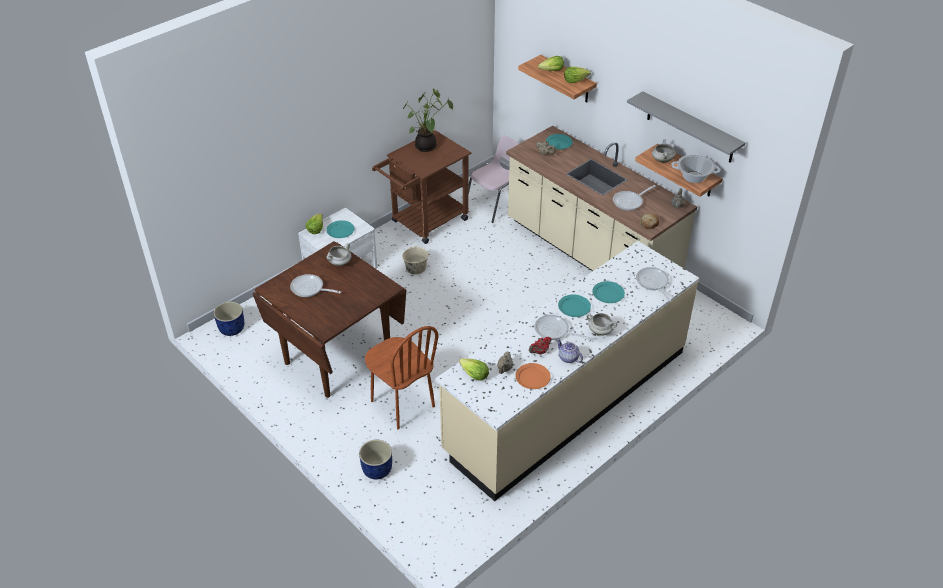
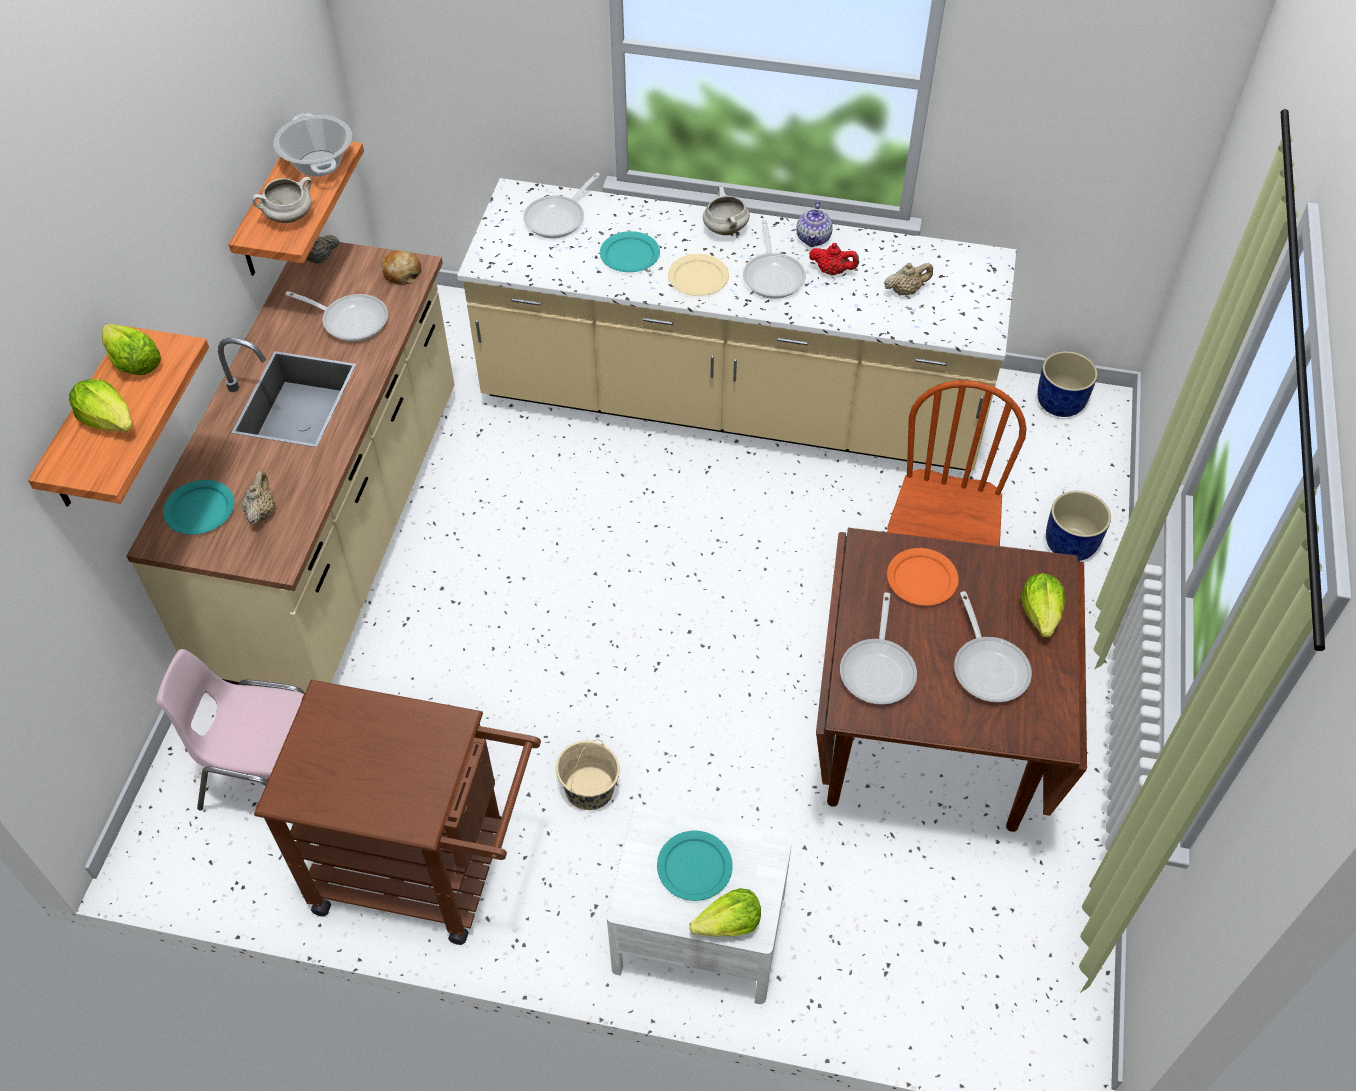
camera: 125 degrees left, 10 degrees up
(232, 329) = (1031, 1003): blue planter -> blue planter (1060, 402)
(339, 263) = (879, 669): white cooking pot -> frying pan
(426, 147) = (350, 778): potted plant -> none
(474, 375) = (952, 316): lettuce -> lettuce (1041, 614)
(533, 377) = (889, 256): orange plate -> orange plate (922, 578)
(574, 307) = (698, 278): turquoise plate -> beige plate
(690, 128) = (239, 131): grey shelf -> none

